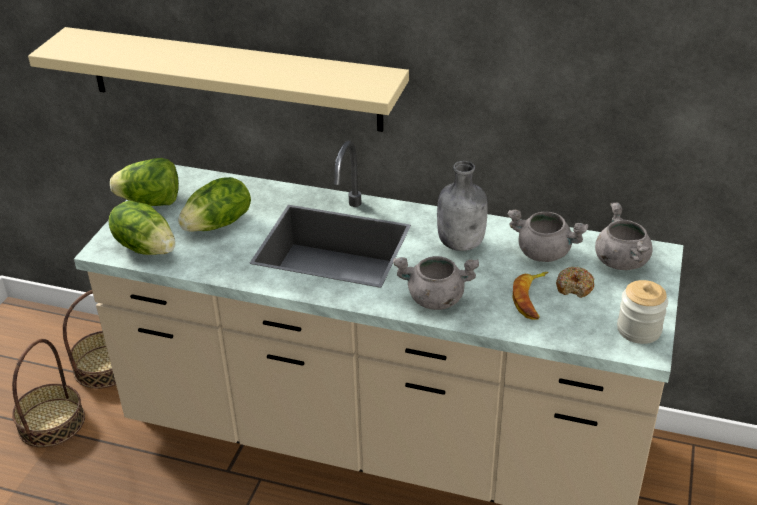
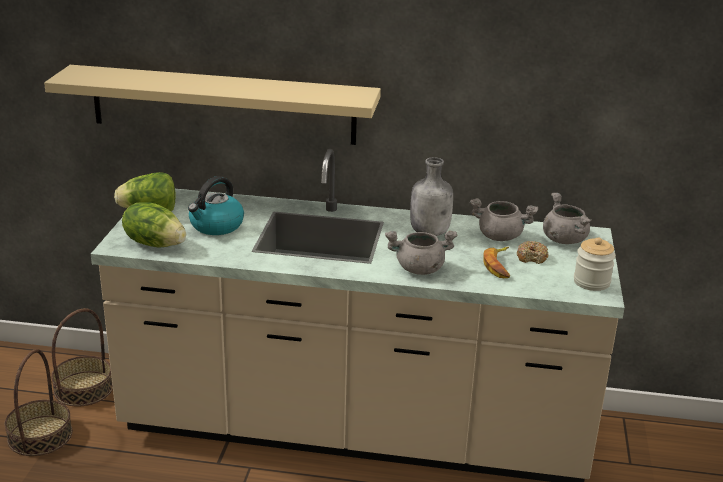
camera: 10 degrees left, 10 degrees down
(219, 224) = (216, 226): lettuce -> kettle

